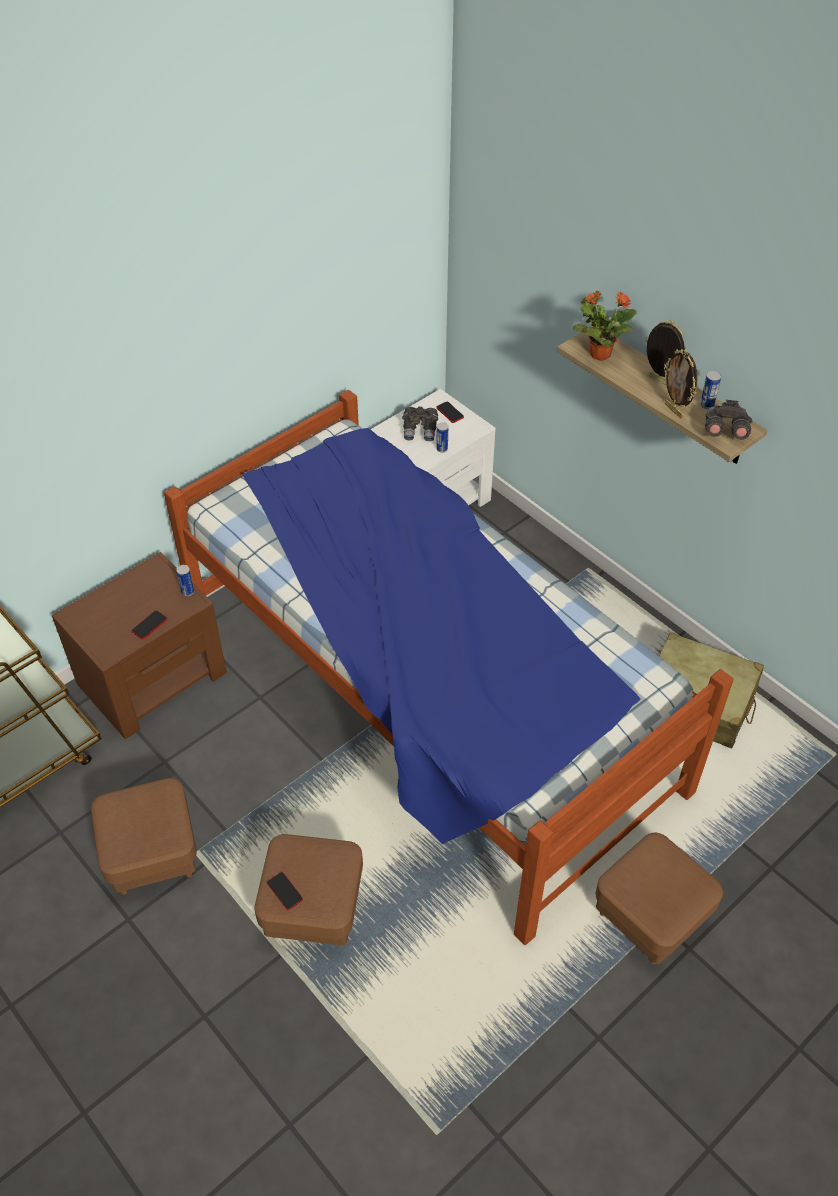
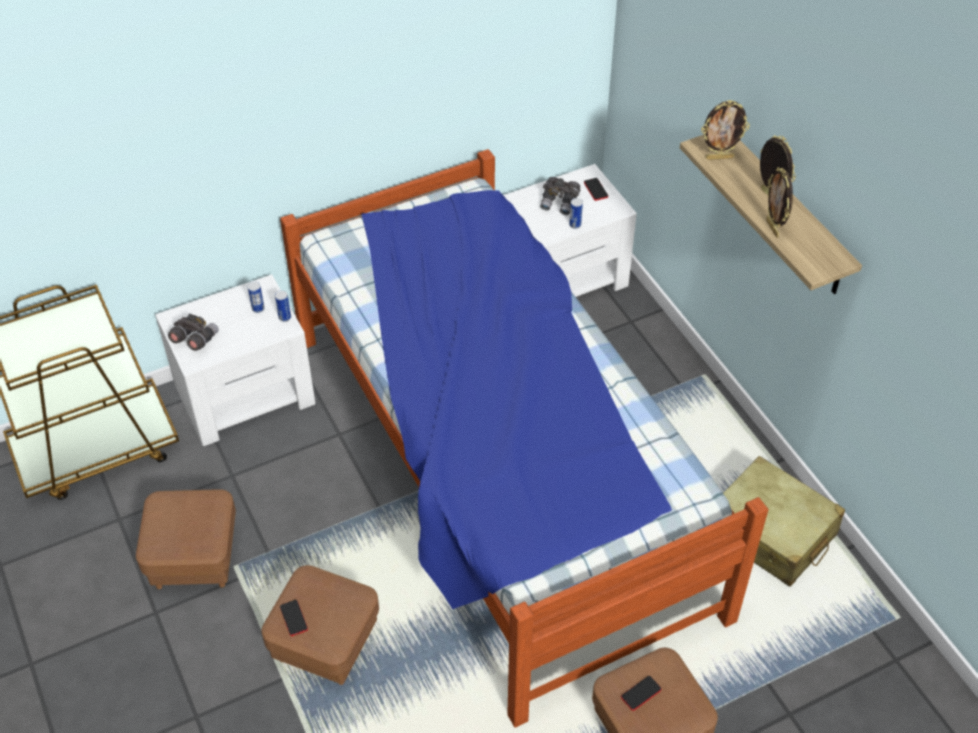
camera: 15 degrees right, 0 degrees up
(149, 625) = (239, 342): phone -> phone (641, 693)
(153, 677) = (246, 394): brown nightstand -> white nightstand
(599, 354) = (719, 157): potted plant -> picture frame
(707, 405) = (809, 228): can -> can (258, 308)
(724, 432) = (815, 259): grey binoculars -> grey binoculars (194, 340)

